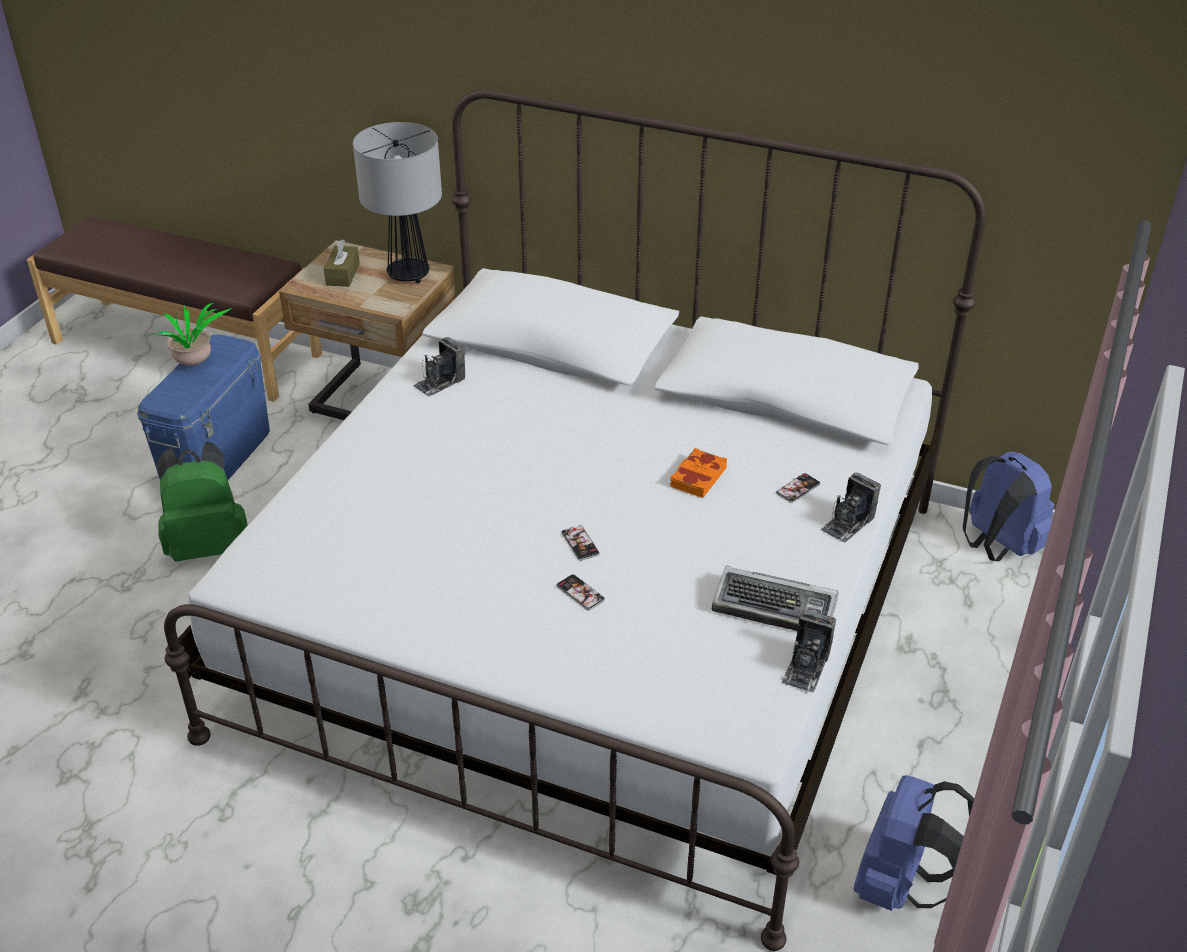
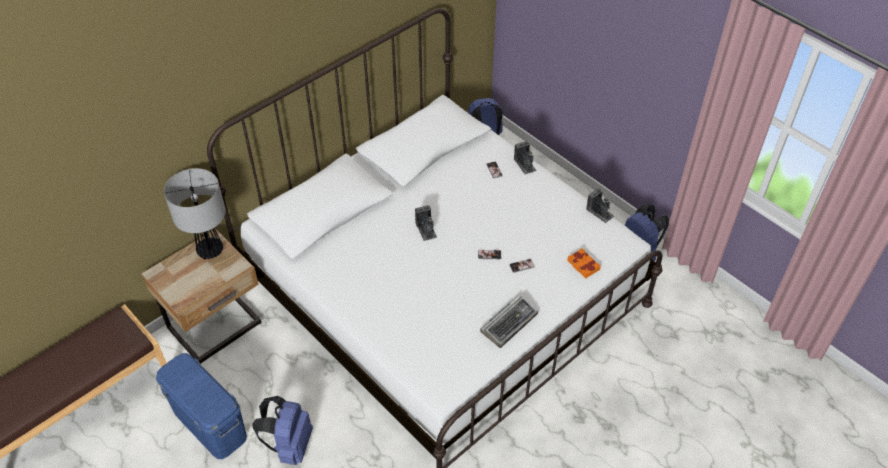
camera: 65 degrees left, 10 degrees up
(196, 364) = (185, 387): potted plant -> none
(209, 545) = (289, 445): green backpack -> blue backpack
(343, 274) = (185, 280): brown tissue box -> none
(440, 382) = (330, 267): camera -> camera (426, 230)
(697, 477) = (467, 199): orange book -> orange book (583, 265)
(776, 607) = (563, 207): keyboard -> keyboard (509, 323)

